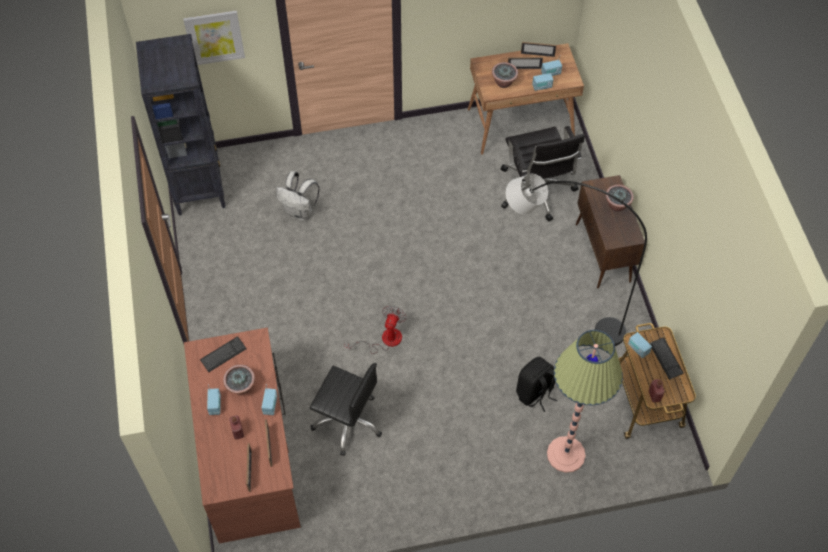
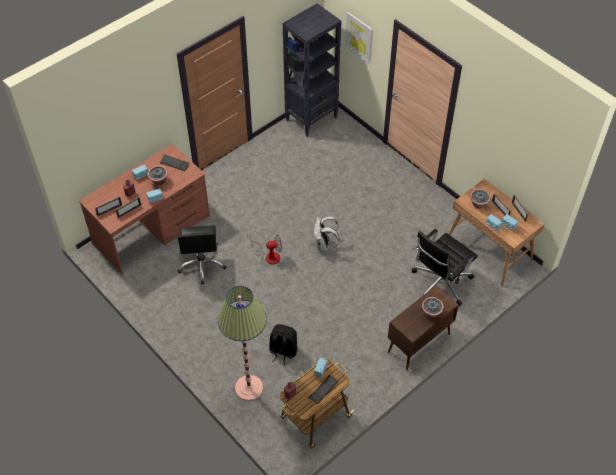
camera: 60 degrees right, 5 degrees down
(300, 211) = (330, 171): white backpack -> white backpack (323, 245)
(555, 310) = (353, 335): black floor lamp -> none

